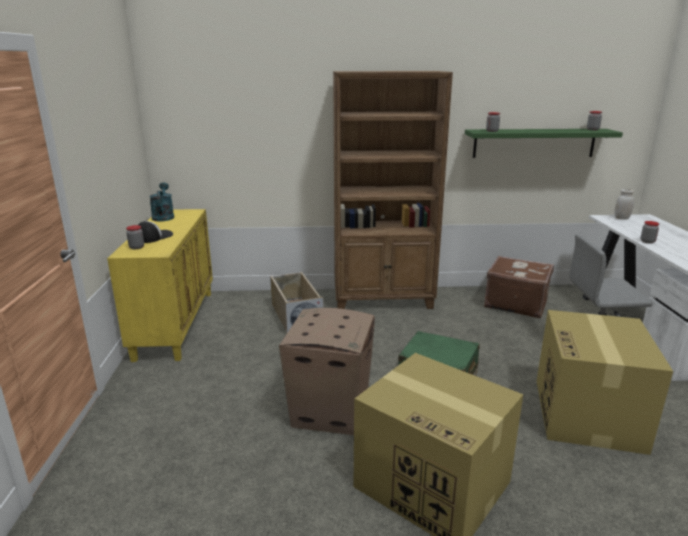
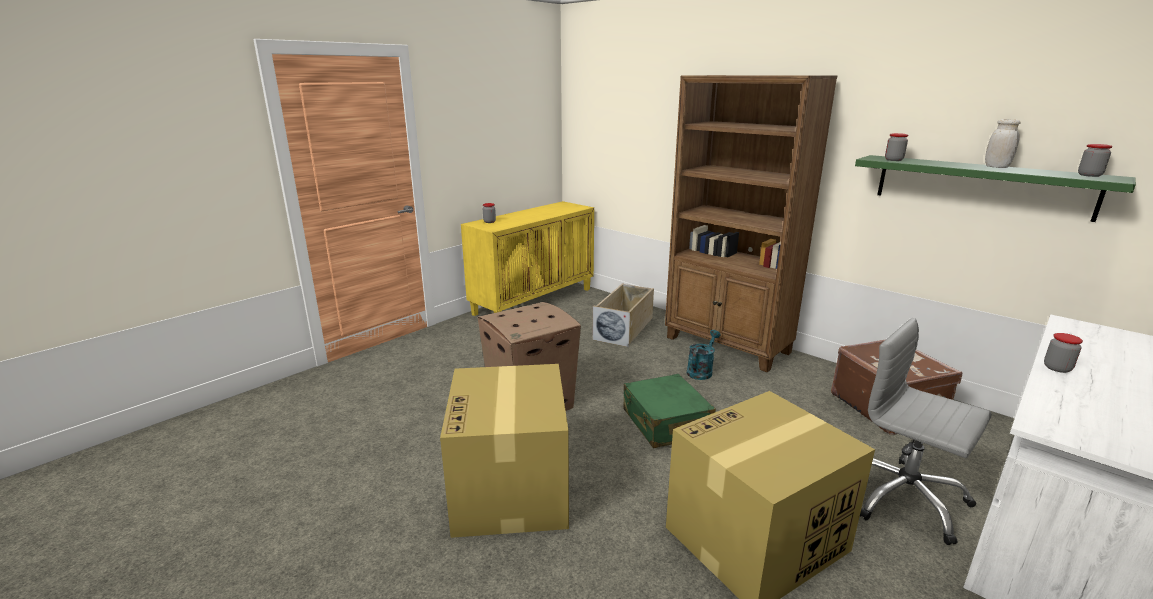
camera: 45 degrees right, 0 degrees up
(153, 237) = (514, 218): cap -> none
(163, 216) = (552, 206): turquoise watering can -> turquoise watering can (701, 371)
(621, 218) = (1105, 333): white jar -> white jar (996, 167)

